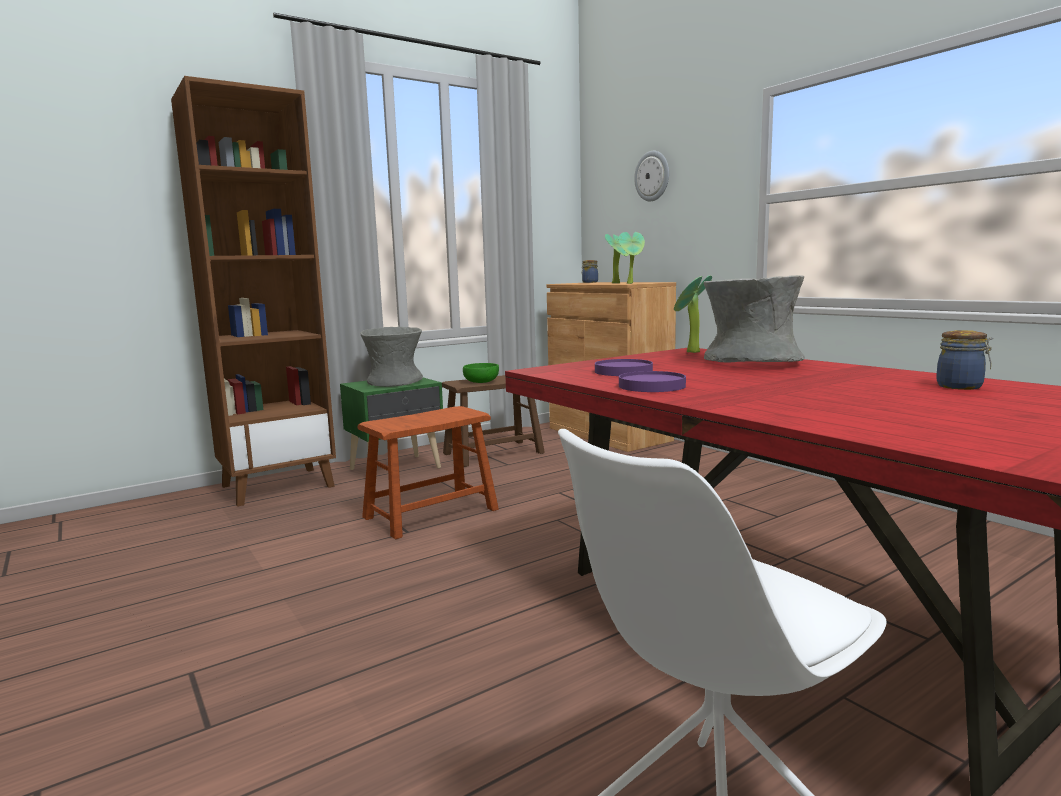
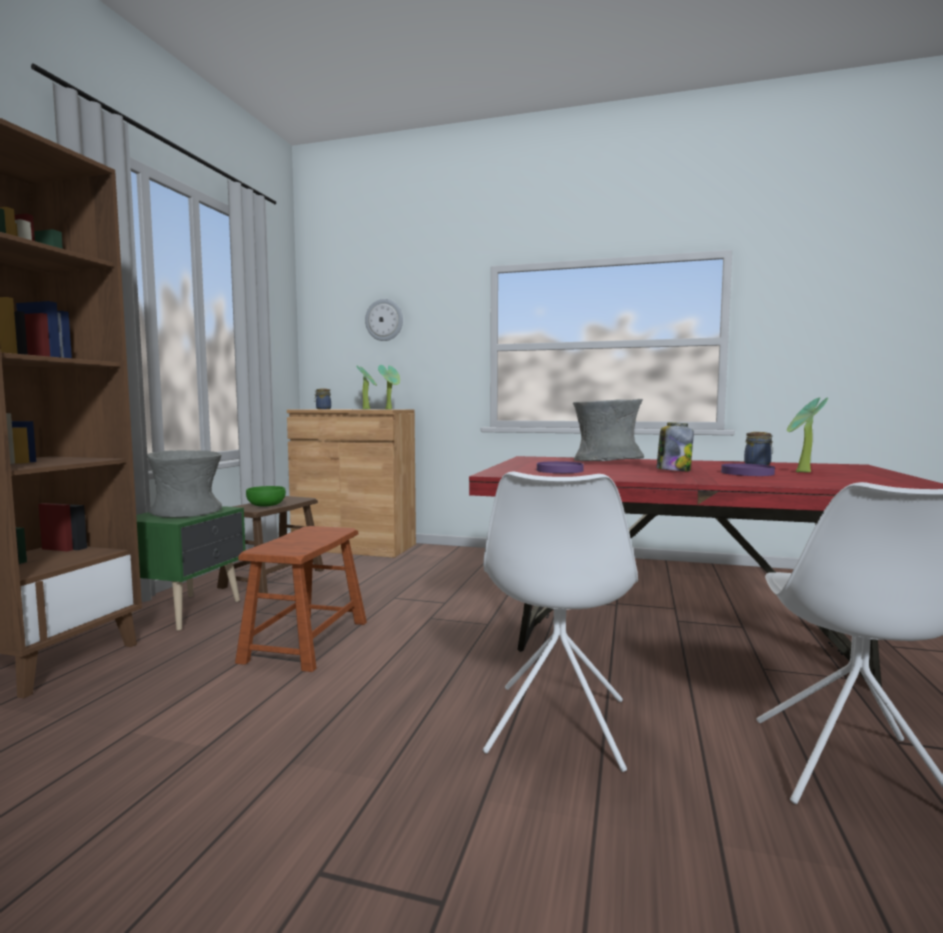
camera: 40 degrees left, 5 degrees down
(486, 653) = (557, 727): none -> white chair
(652, 386) = (624, 476): purple plate -> purple plate (747, 473)
(690, 352) = (537, 458): potted plant -> potted plant (802, 472)
(760, 384) = (673, 471): none -> jar

